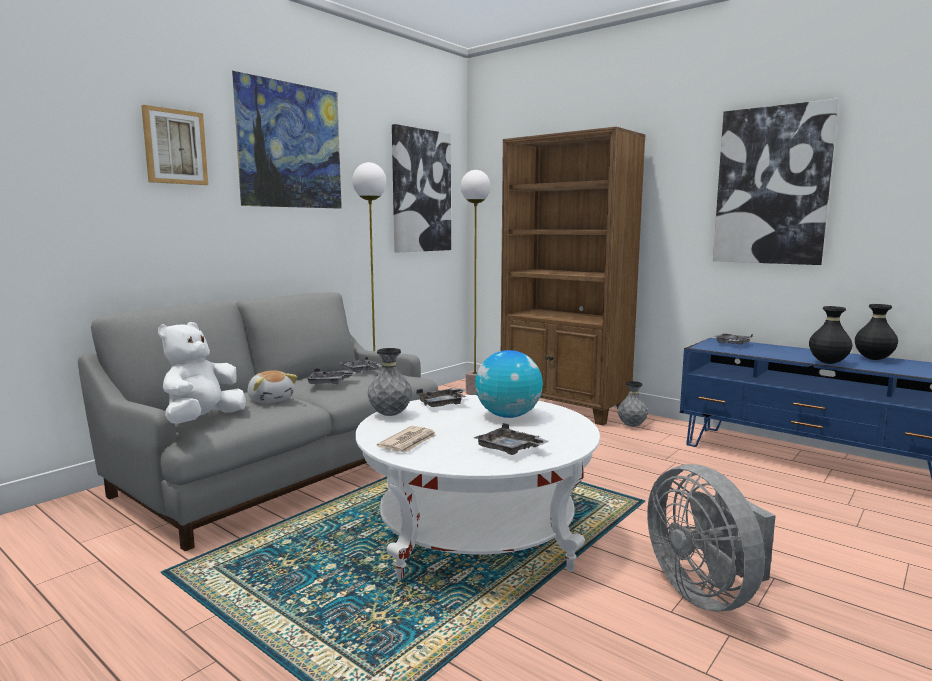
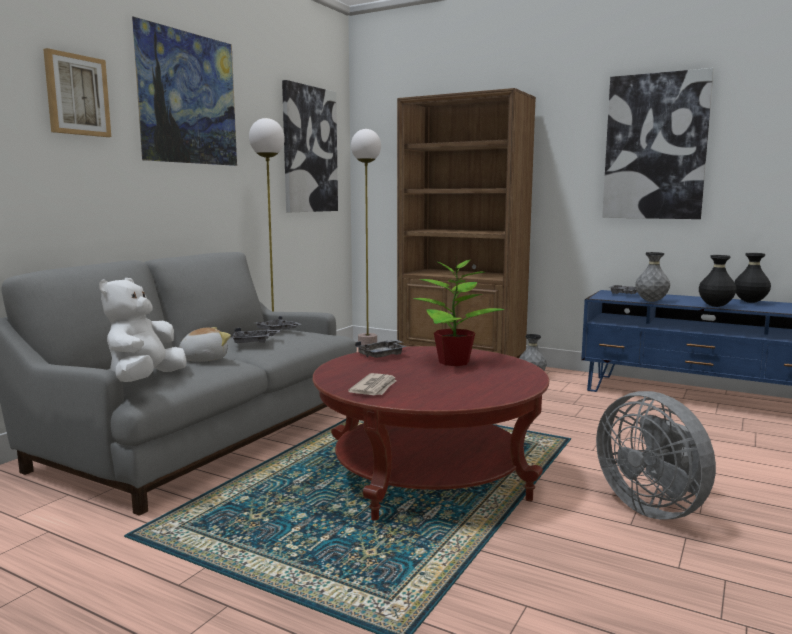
camera: 10 degrees left, 0 degrees up
(271, 399) = (203, 359): plush toy -> plush toy turned 75 degrees counterclockwise
(390, 415) = (338, 366): grey vase -> grey vase (651, 301)
(476, 532) = (428, 476): white coffee table -> red coffee table
(508, 416) = (453, 362): globe -> potted plant
(509, 449) = (474, 388): grey tray -> none

